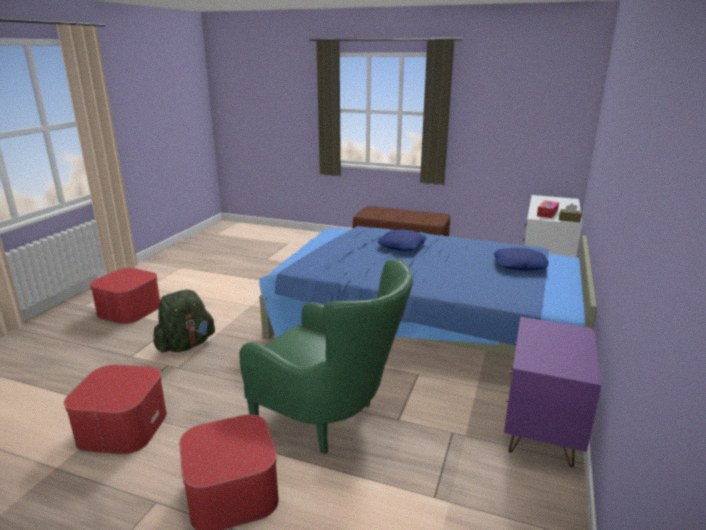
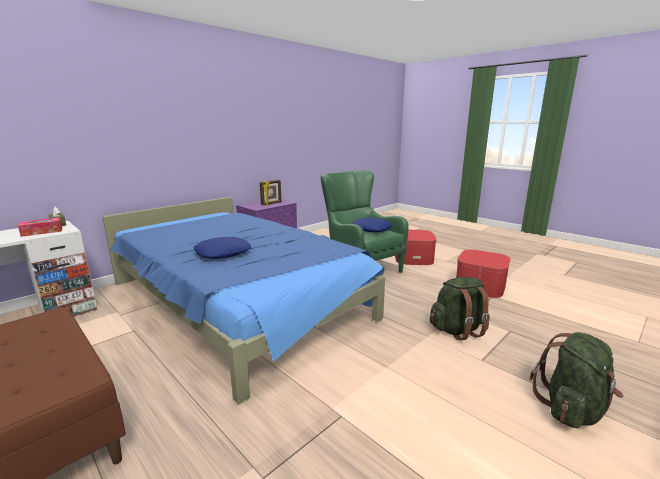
camera: 155 degrees left, 5 degrees down
(129, 310) = (571, 409): ottoman -> green backpack
(519, 265) = (181, 227): blue pillow -> blue pillow (371, 229)
(547, 349) = (271, 203): none -> picture frame

